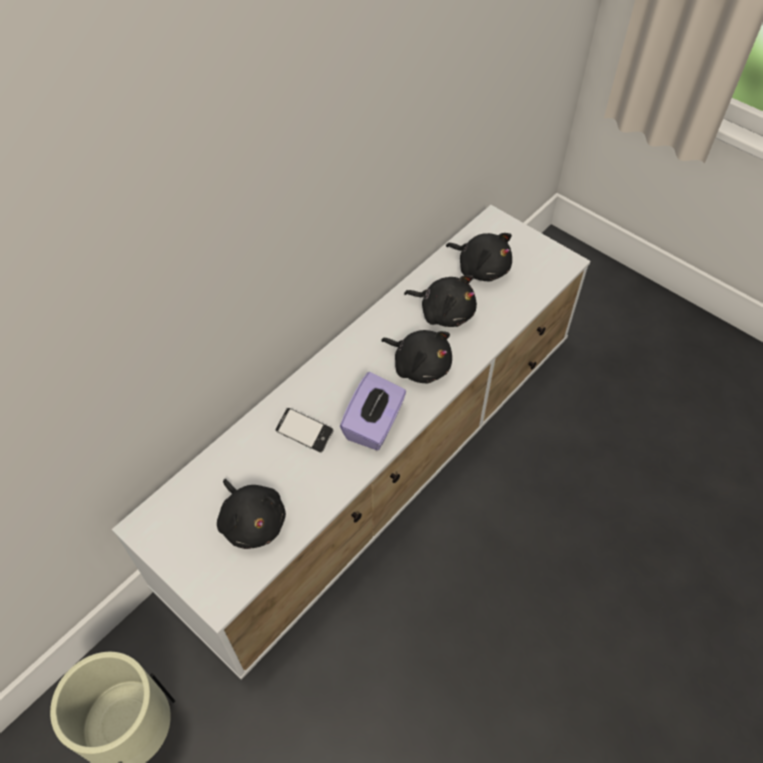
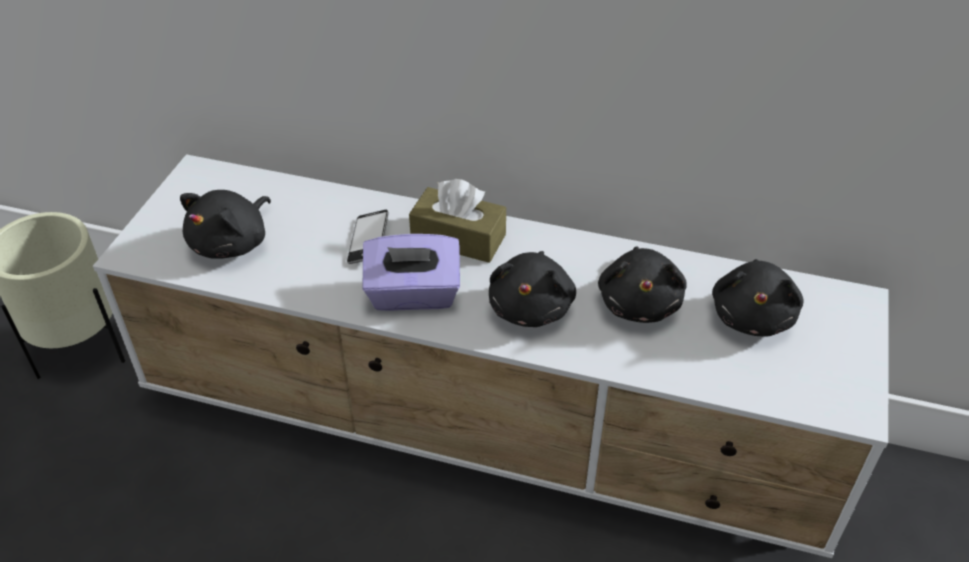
camera: 65 degrees right, 10 degrees down
(333, 379) = (458, 238): none -> brown tissue box

